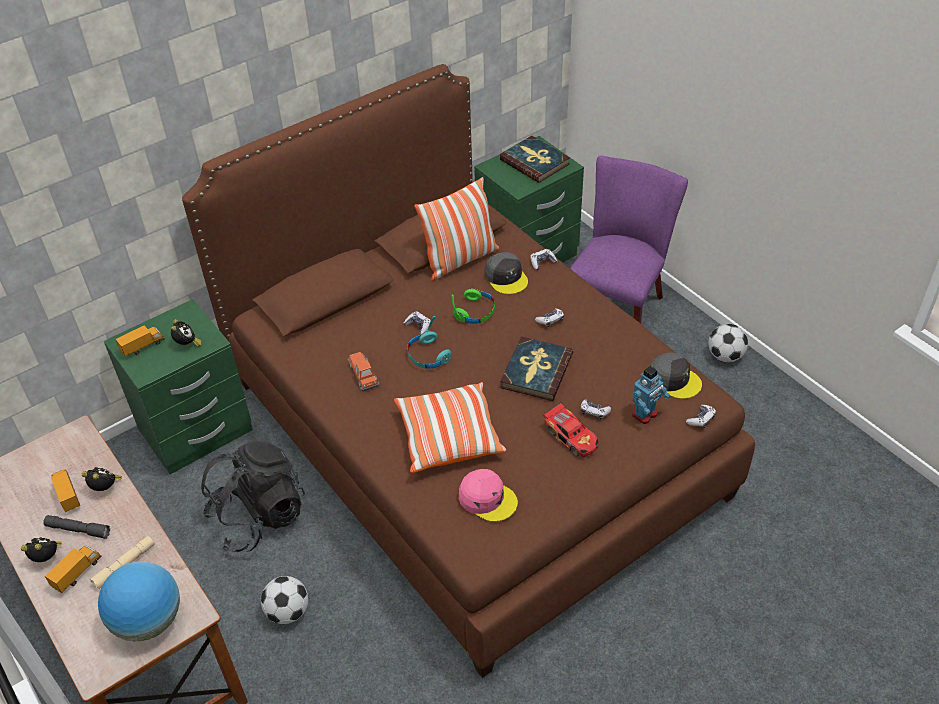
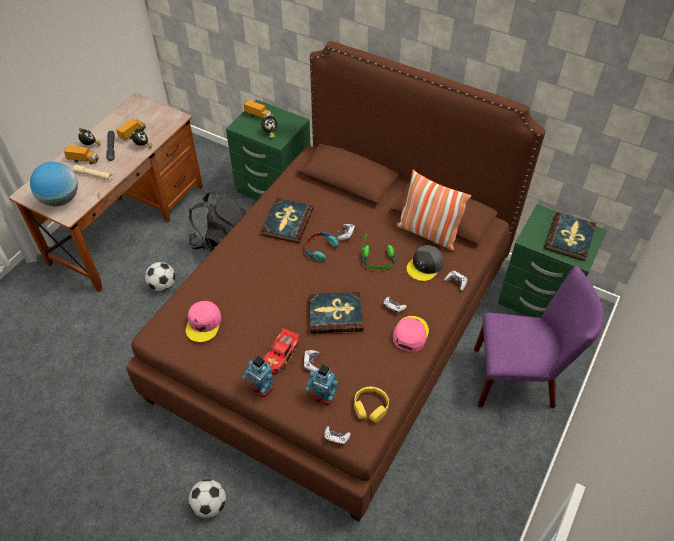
camera: 65 degrees right, 5 degrees up
(363, 374) = (287, 222): toy car -> book
(448, 437) = (251, 285): pillow -> none
(594, 319) = (410, 334): none -> pink cap
(610, 467) = (262, 388): none -> toy robot
(674, 380) = (370, 407): grey cap -> yellow headphones
(725, 356) = (513, 476): football -> football (209, 505)

